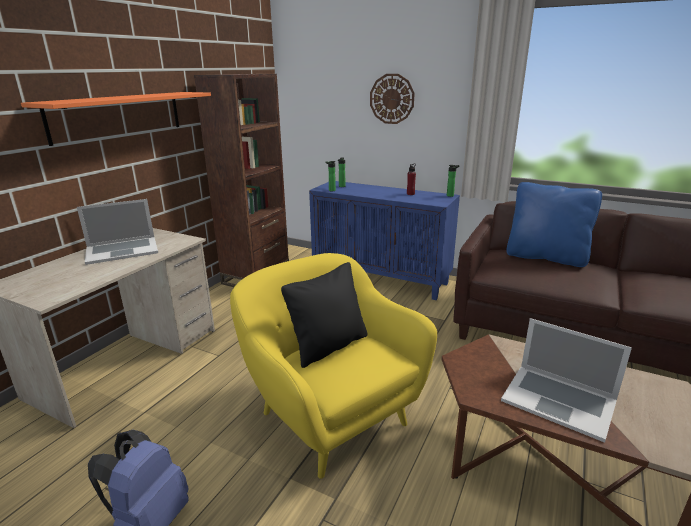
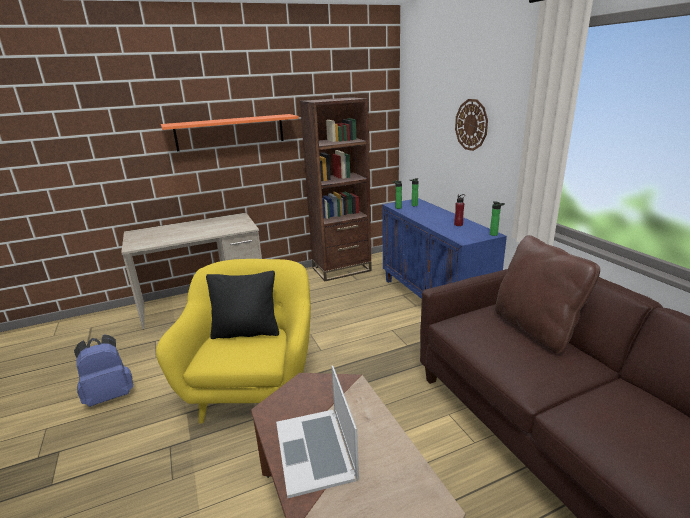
camera: 40 degrees right, 0 degrees up
(122, 250) = (207, 226): laptop -> none
(545, 257) = (535, 328): blue pillow -> brown pillow

